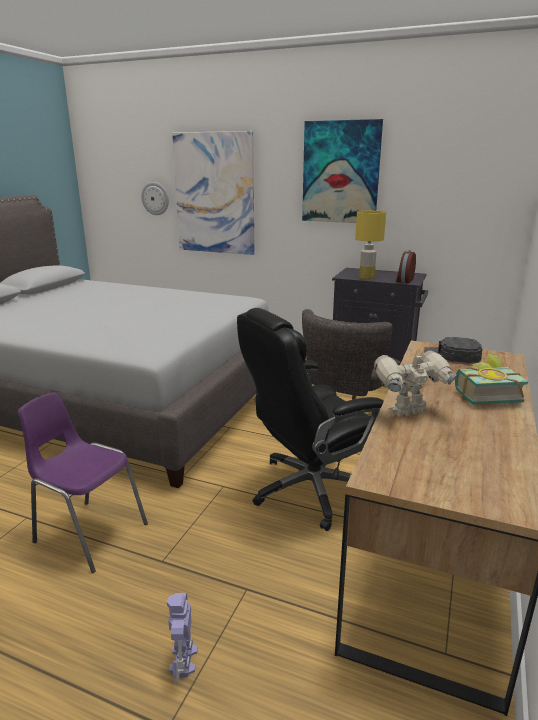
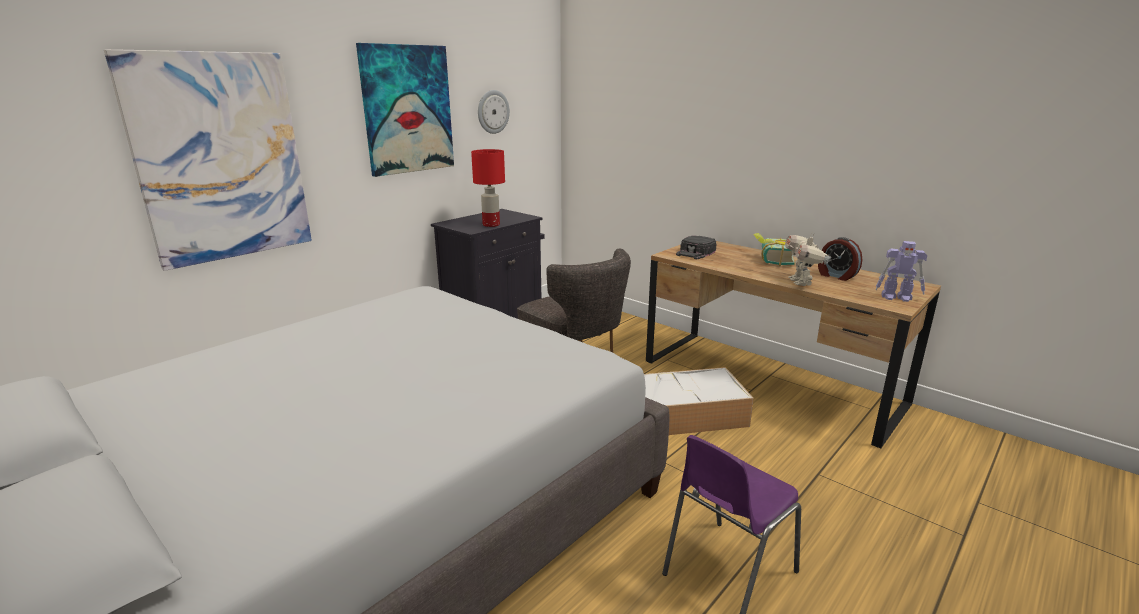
camera: 70 degrees left, 0 degrees up
(155, 198) = (72, 185): wall clock -> wall clock (492, 112)
(183, 661) = (901, 520): toy robot -> toy robot (897, 297)
(309, 489) = (685, 414): black office chair -> storage box
(367, 278) = (491, 225): yellow table lamp -> red table lamp
(404, 280) = (520, 217): alarm clock -> alarm clock (836, 276)

